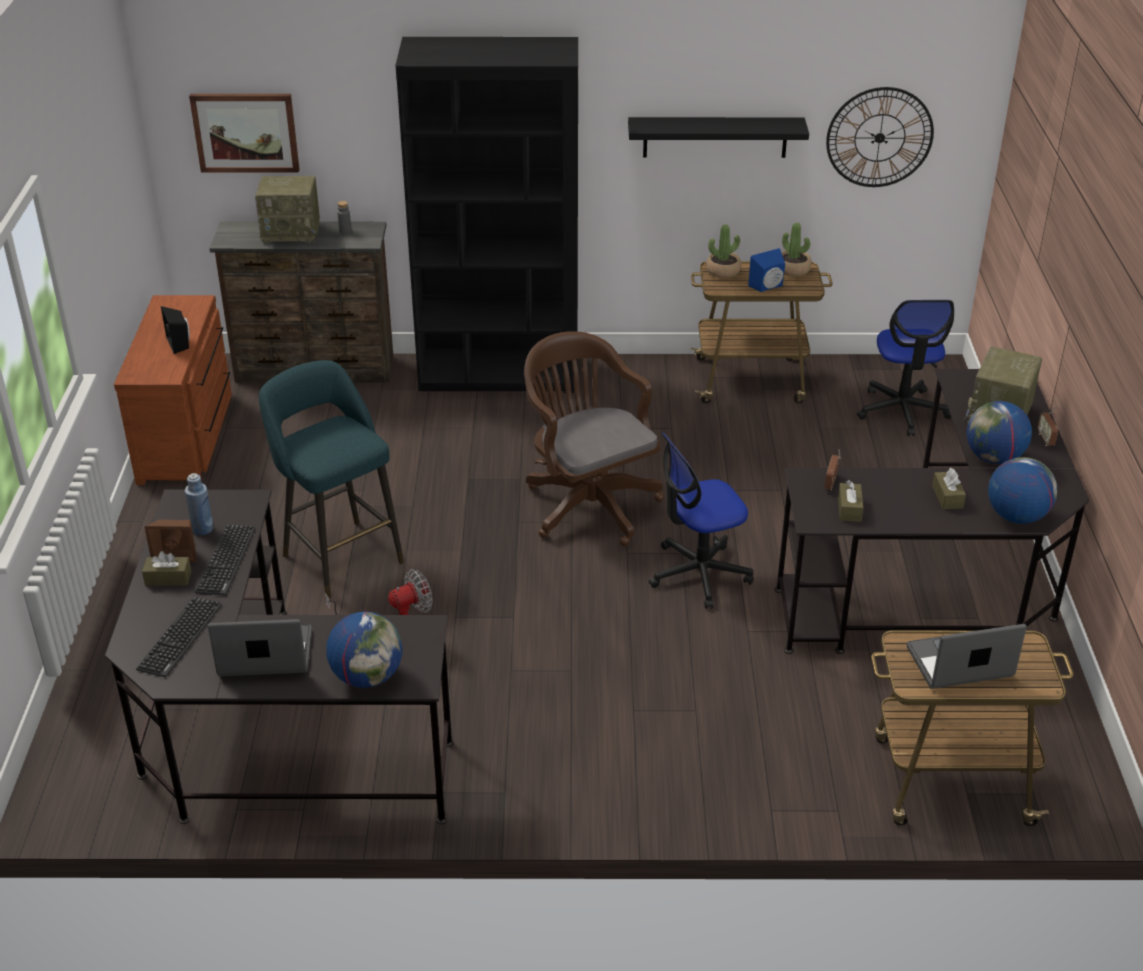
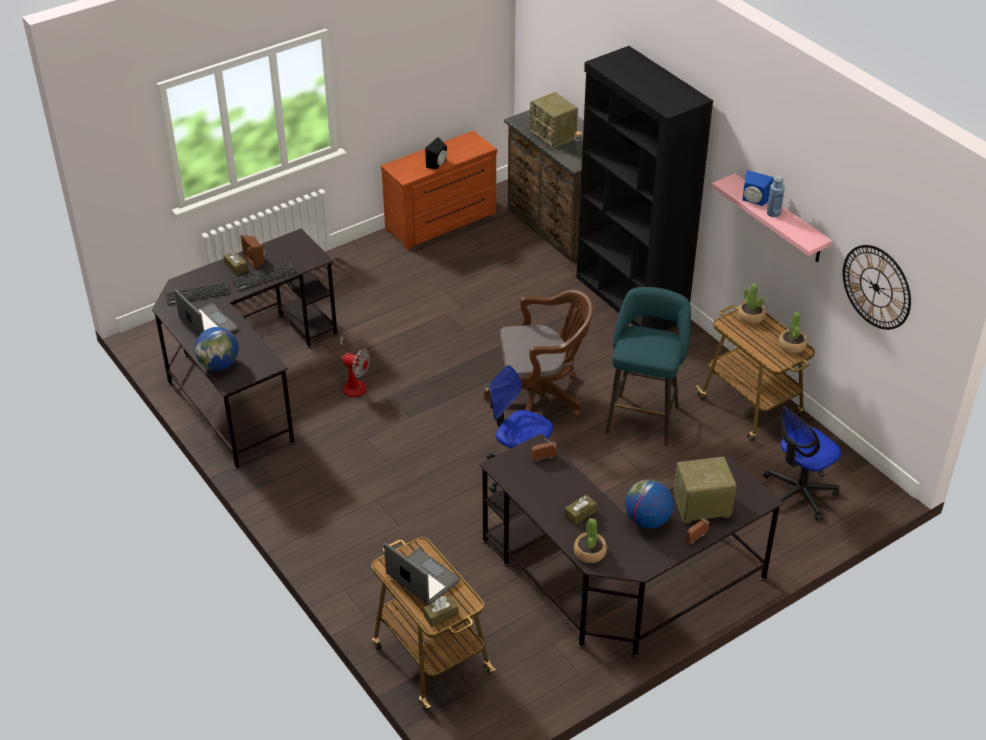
camera: 55 degrees right, 5 degrees up
(202, 529) = (281, 256): blue bottle -> blue bottle (773, 213)
(245, 132) = (555, 60): picture -> none
(339, 555) = (398, 328): turquoise stool -> turquoise stool (643, 416)
(588, 502) = (540, 396): brown office chair -> brown office chair turned 60 degrees clockwise
(715, 137) = (780, 219): black shelf -> pink shelf
(768, 287) = (756, 344): blue speaker -> blue speaker (753, 201)
(849, 509) = (524, 476): brown tissue box -> brown tissue box (441, 615)
(1016, 516) = (589, 552): globe -> potted plant

